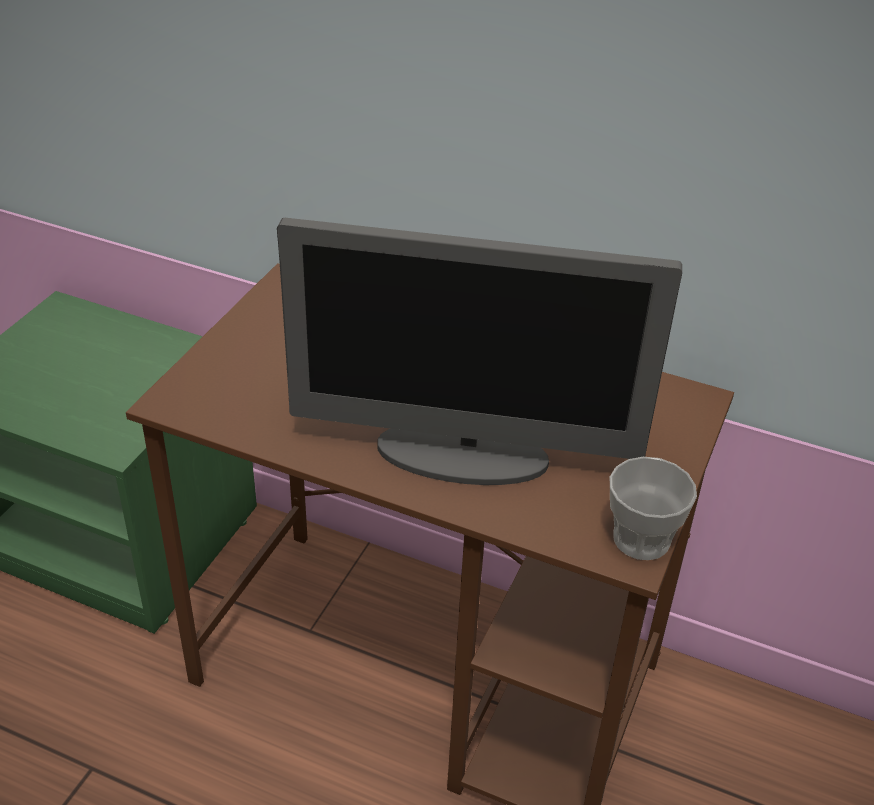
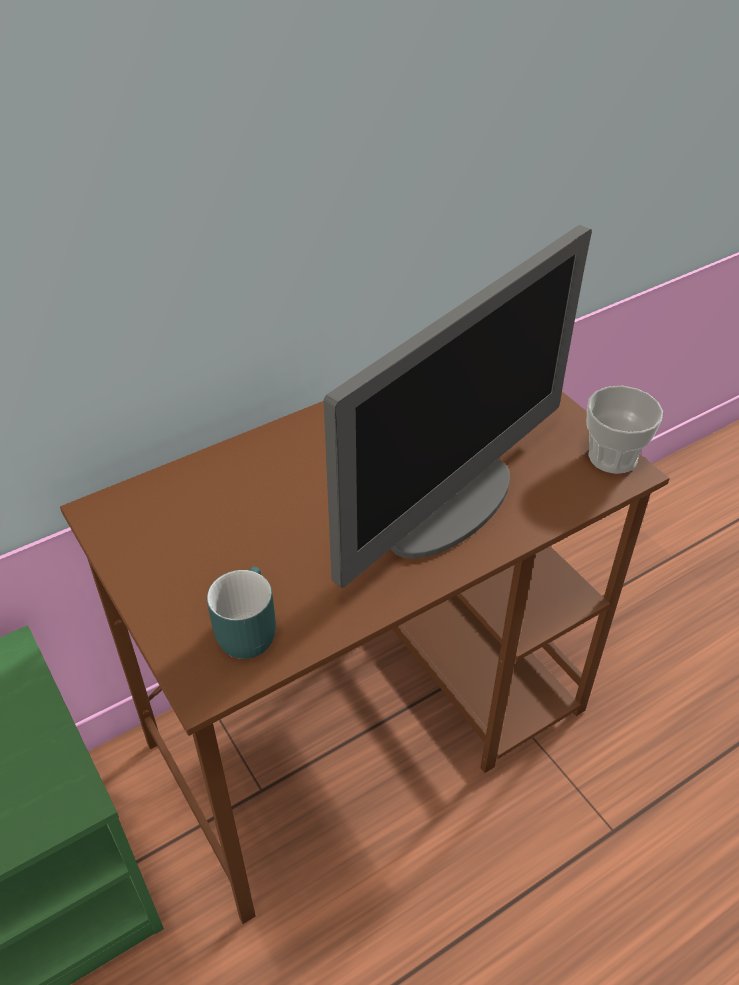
camera: 55 degrees left, 5 degrees up
(234, 397) = (244, 628): none -> turquoise mug

